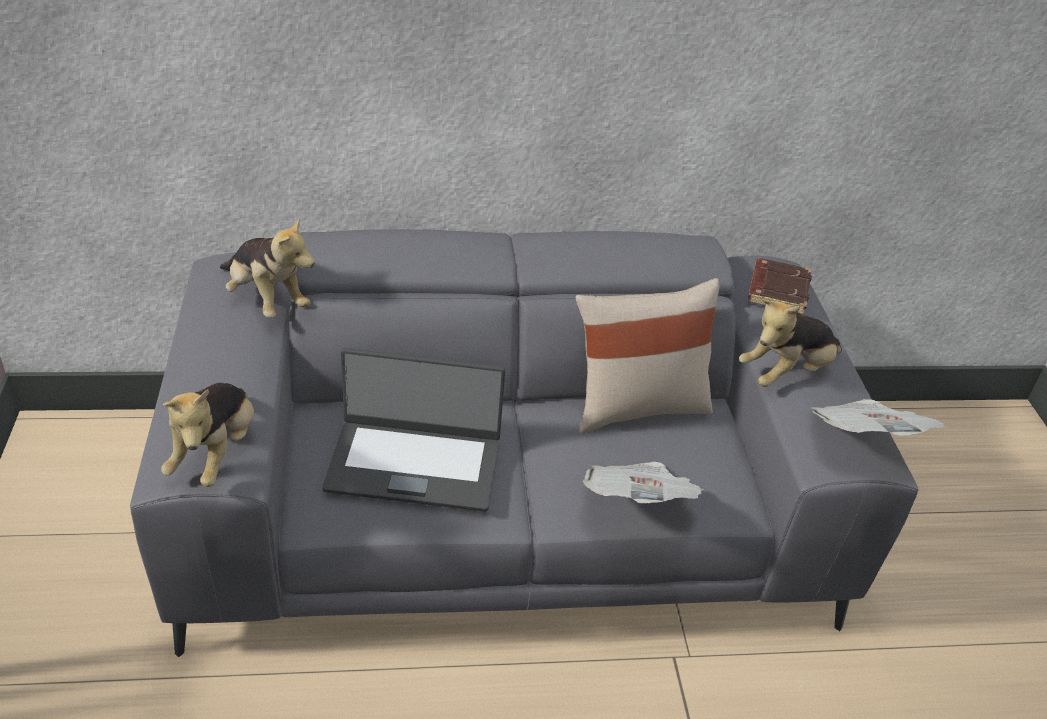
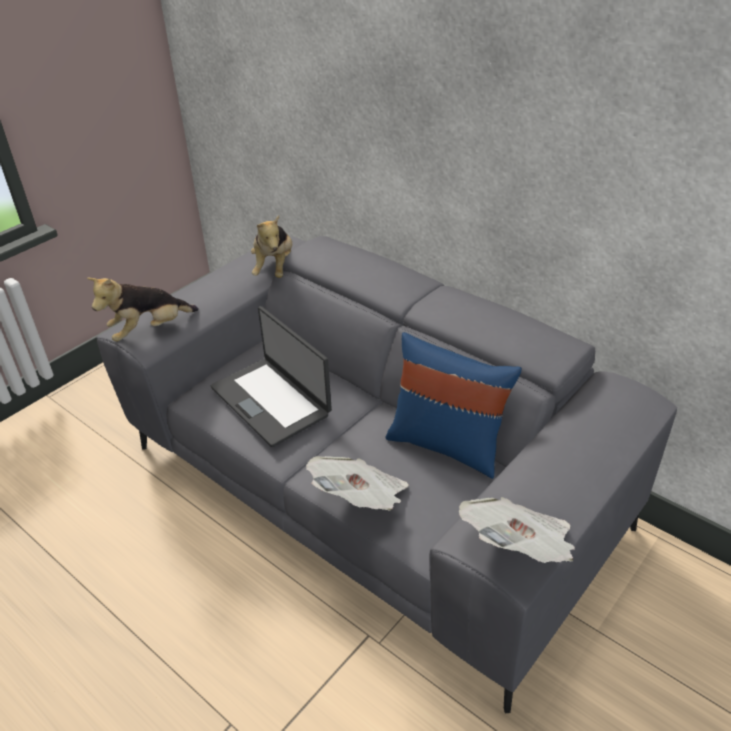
camera: 50 degrees right, 0 degrees up
(637, 406) = (447, 444): beige pillow -> blue pillow
(777, 291) = (612, 412): brown book -> none
(787, 373) = (533, 470): plush toy -> none

